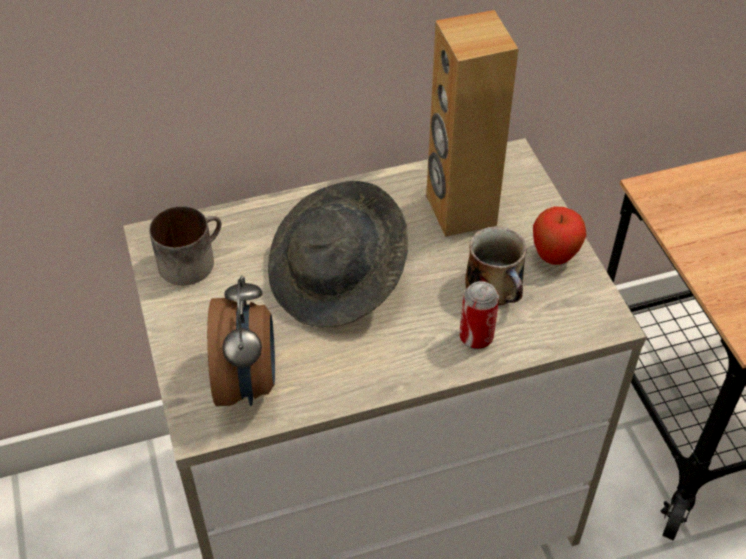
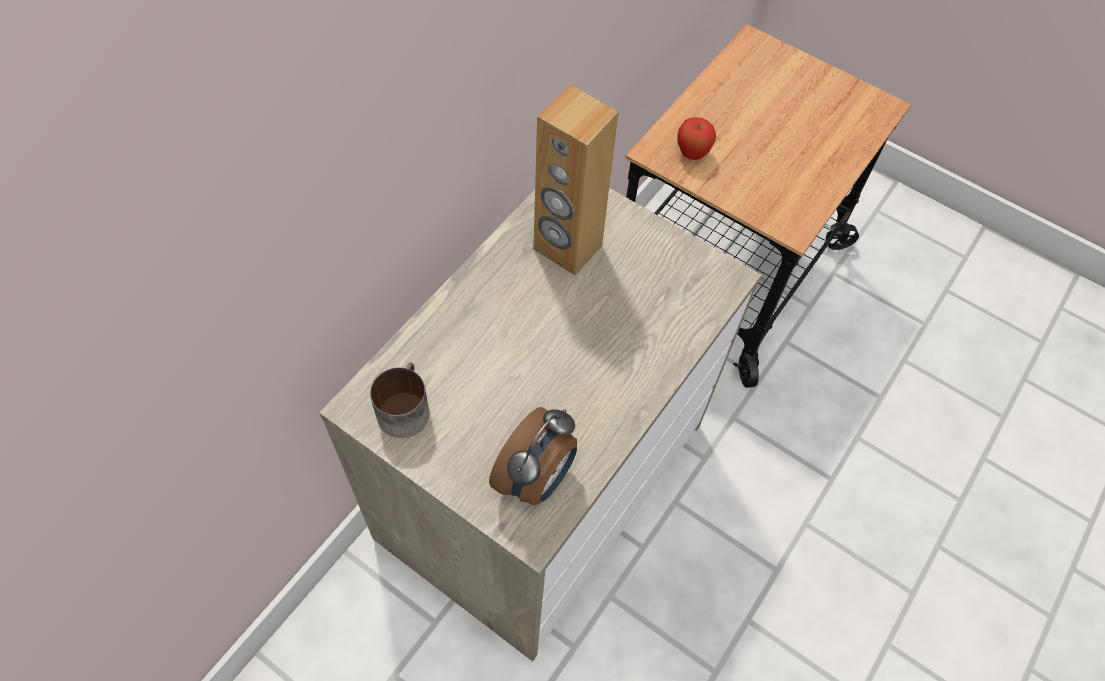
camera: 40 degrees left, 10 degrees up
(248, 382) = (536, 478): alarm clock -> alarm clock turned 75 degrees clockwise
(338, 279) = (528, 355): grey hat -> none
(476, 337) = (660, 342): can -> none
(496, 287) = (641, 295): mug -> none
(554, 256) = (659, 248): apple -> apple (692, 154)

